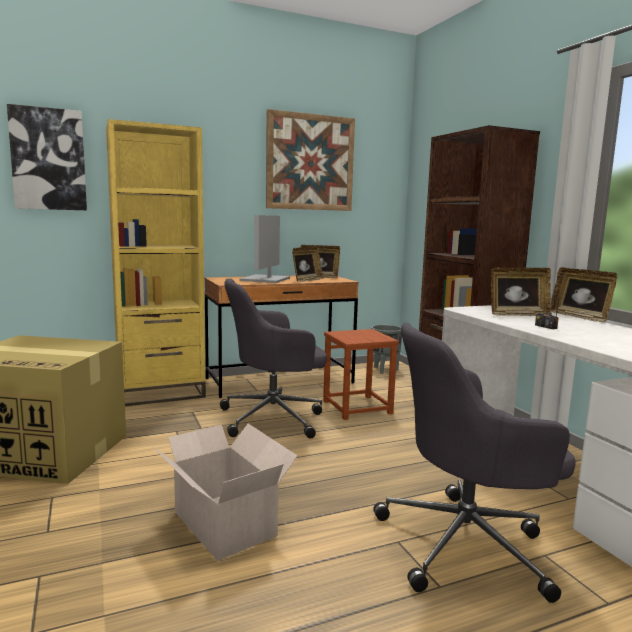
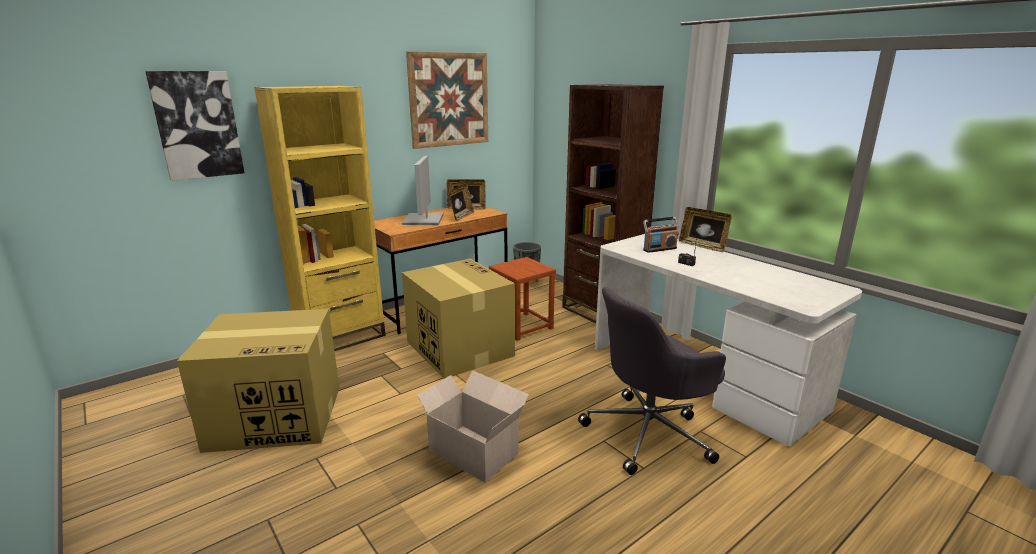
camera: 15 degrees left, 10 degrees up
(274, 418) = (458, 348): grey office chair -> cardboard box
(518, 314) = (659, 249): picture frame -> radio

